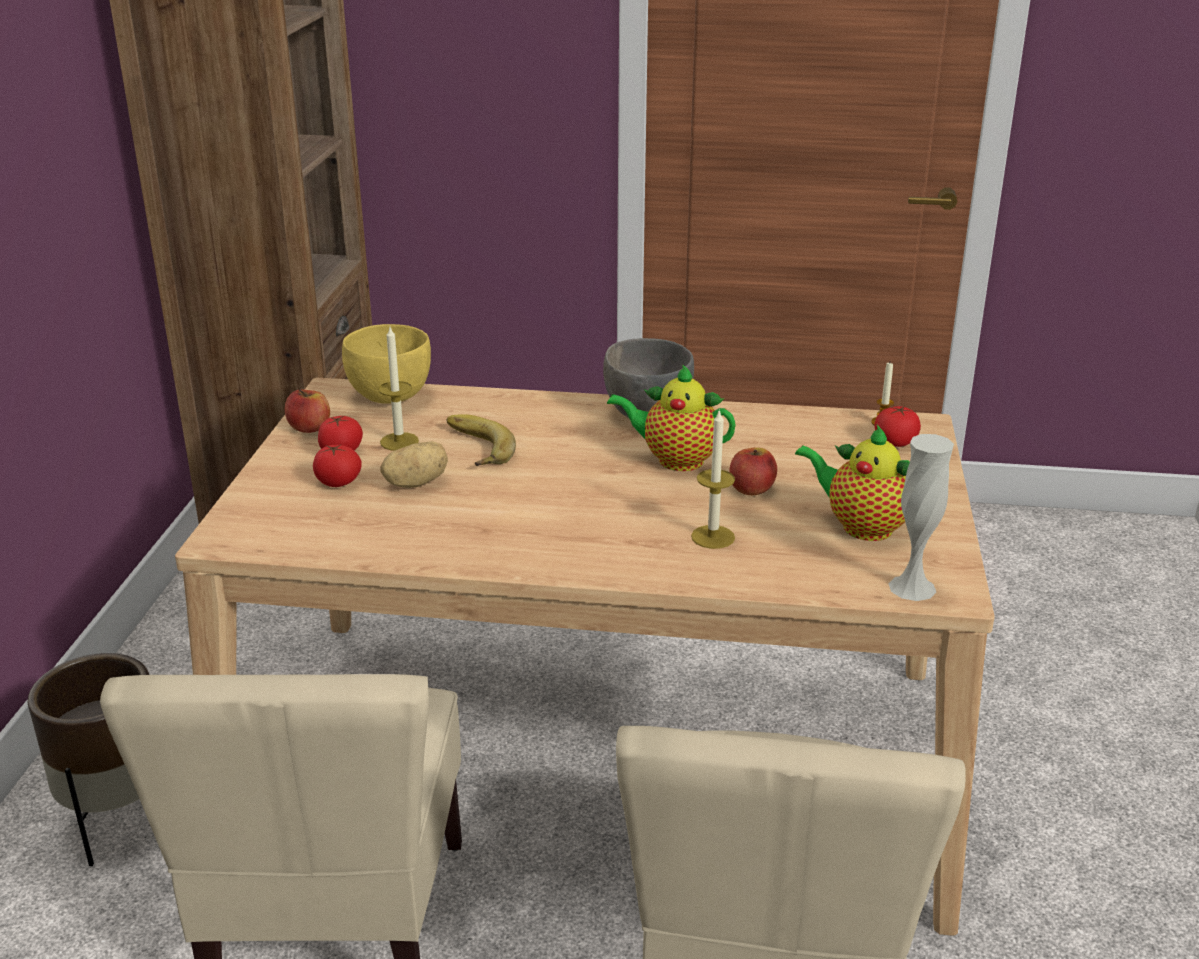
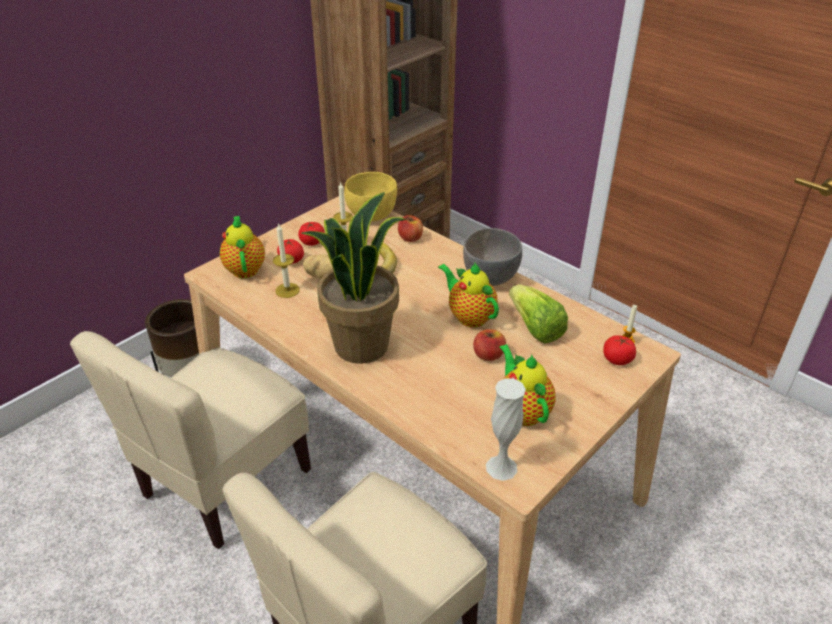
camera: 35 degrees right, 10 degrees up
(274, 515) = (245, 268): none -> teapot
(309, 428) = (314, 221): apple -> apple (410, 238)
(577, 537) = (361, 345): none -> potted plant
(713, 537) = (430, 377): candle -> candle (287, 290)
(768, 445) = (535, 328): none -> lettuce

